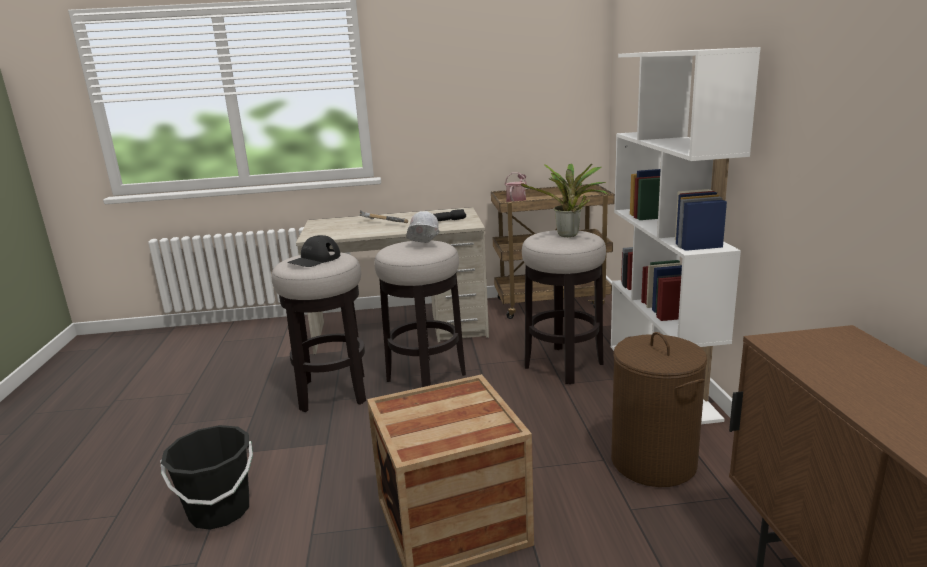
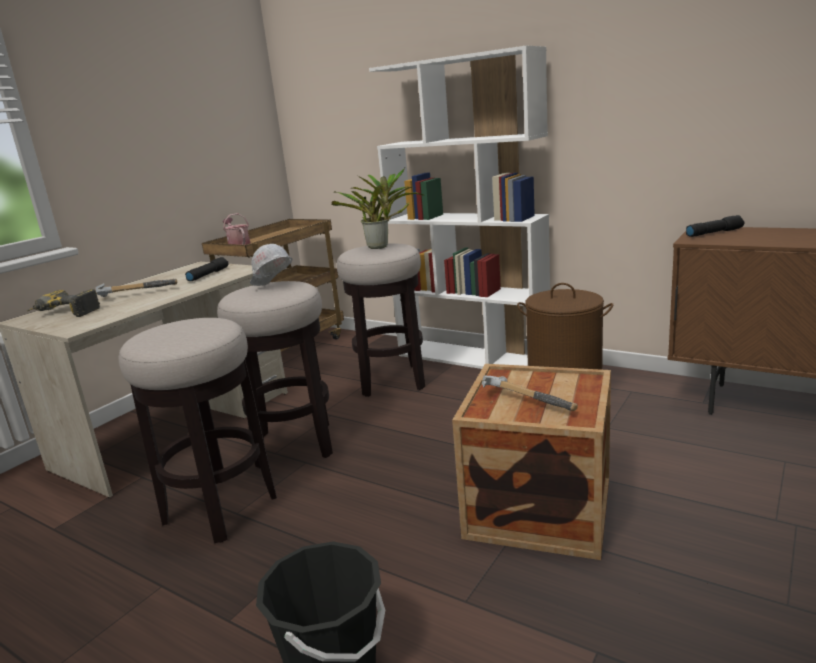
camera: 50 degrees left, 0 degrees up
(314, 259) = (180, 330): black cap -> none
(333, 225) = (64, 314): none -> power drill
(432, 416) = (527, 400): none -> hammer
(833, 345) = (714, 233): none -> black flashlight

